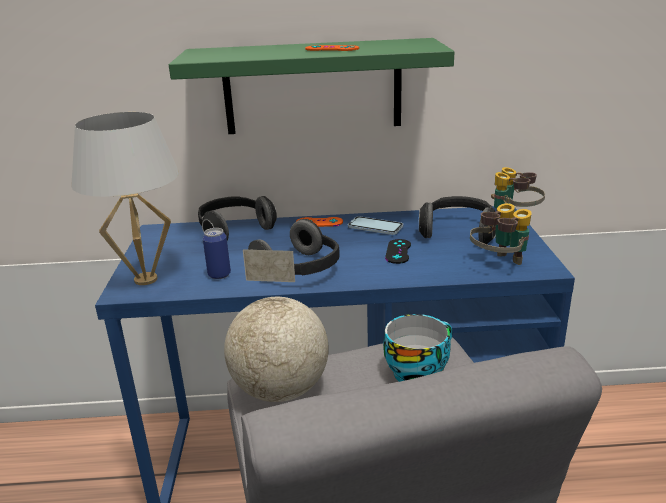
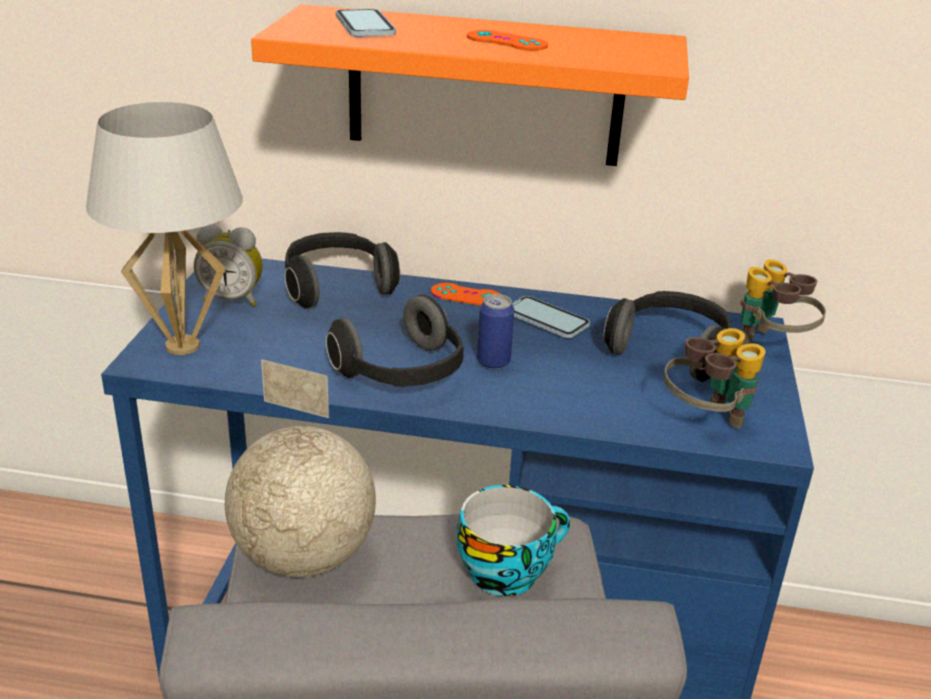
camera: 10 degrees right, 5 degrees up
(168, 248) = (232, 299): none -> alarm clock
(219, 275) = (286, 358): can -> can (493, 362)
(237, 52) = (365, 26): none -> phone
(312, 87) = (485, 87): green shelf -> orange shelf
(398, 251) = (561, 369): black game controller -> none

